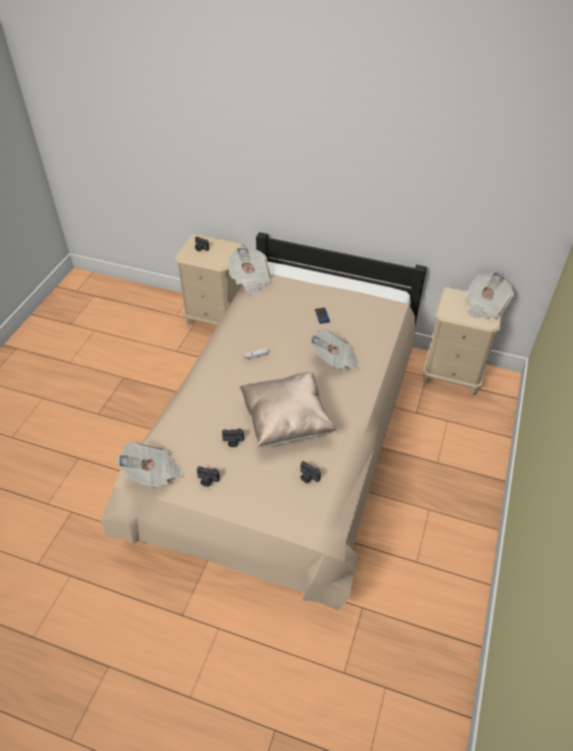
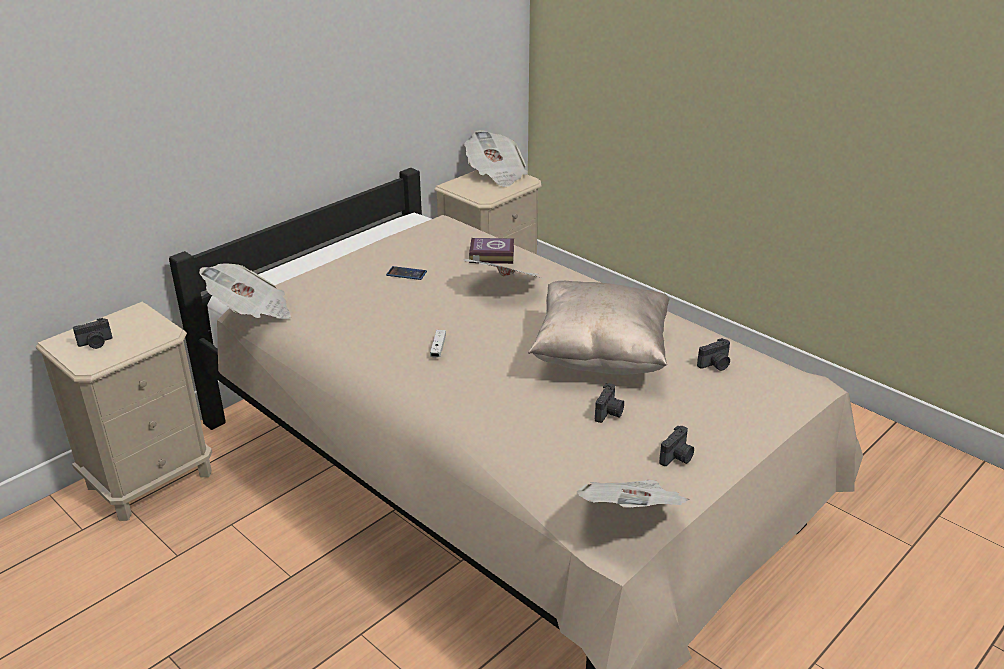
camera: 65 degrees left, 15 degrees down
(369, 340) = (490, 254): none -> book

